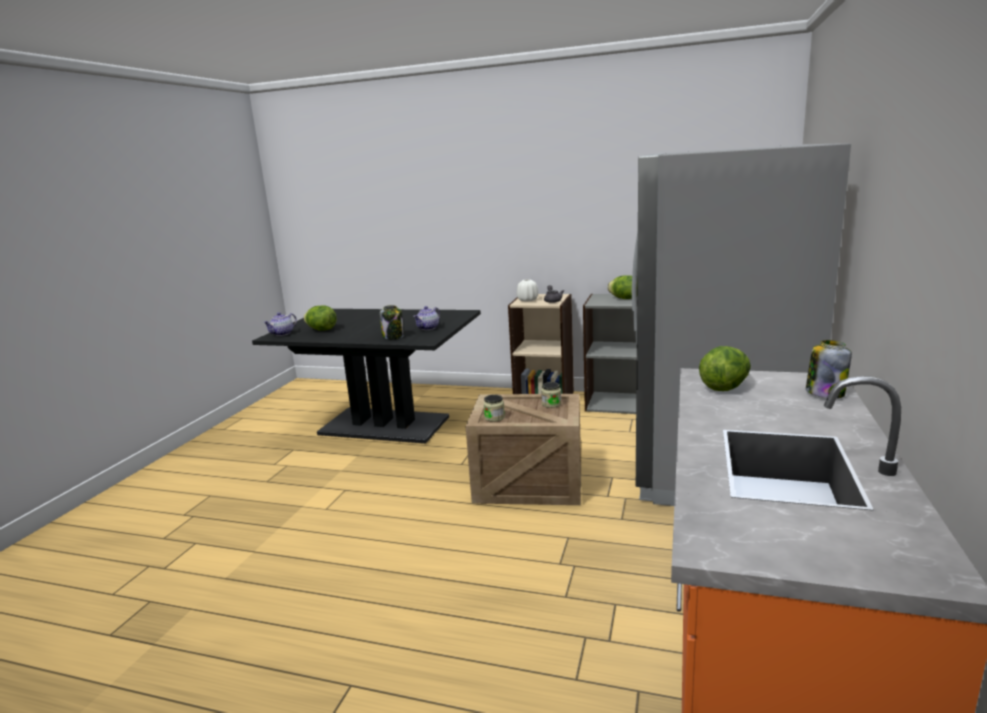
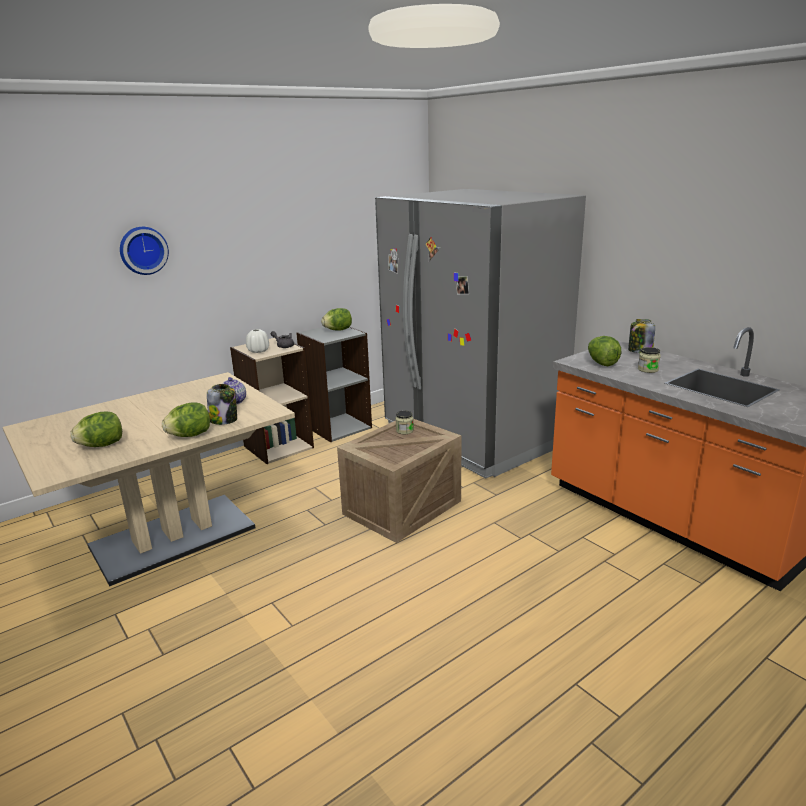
camera: 55 degrees left, 5 degrees up
(282, 334) = (57, 468): teapot -> none
(358, 339) = (190, 435): none -> lettuce
(384, 426) = (173, 537): black dining table -> beige dining table
(457, 198) = (143, 250): none -> wall clock
(494, 417) = (393, 457): jar -> jar (648, 369)

